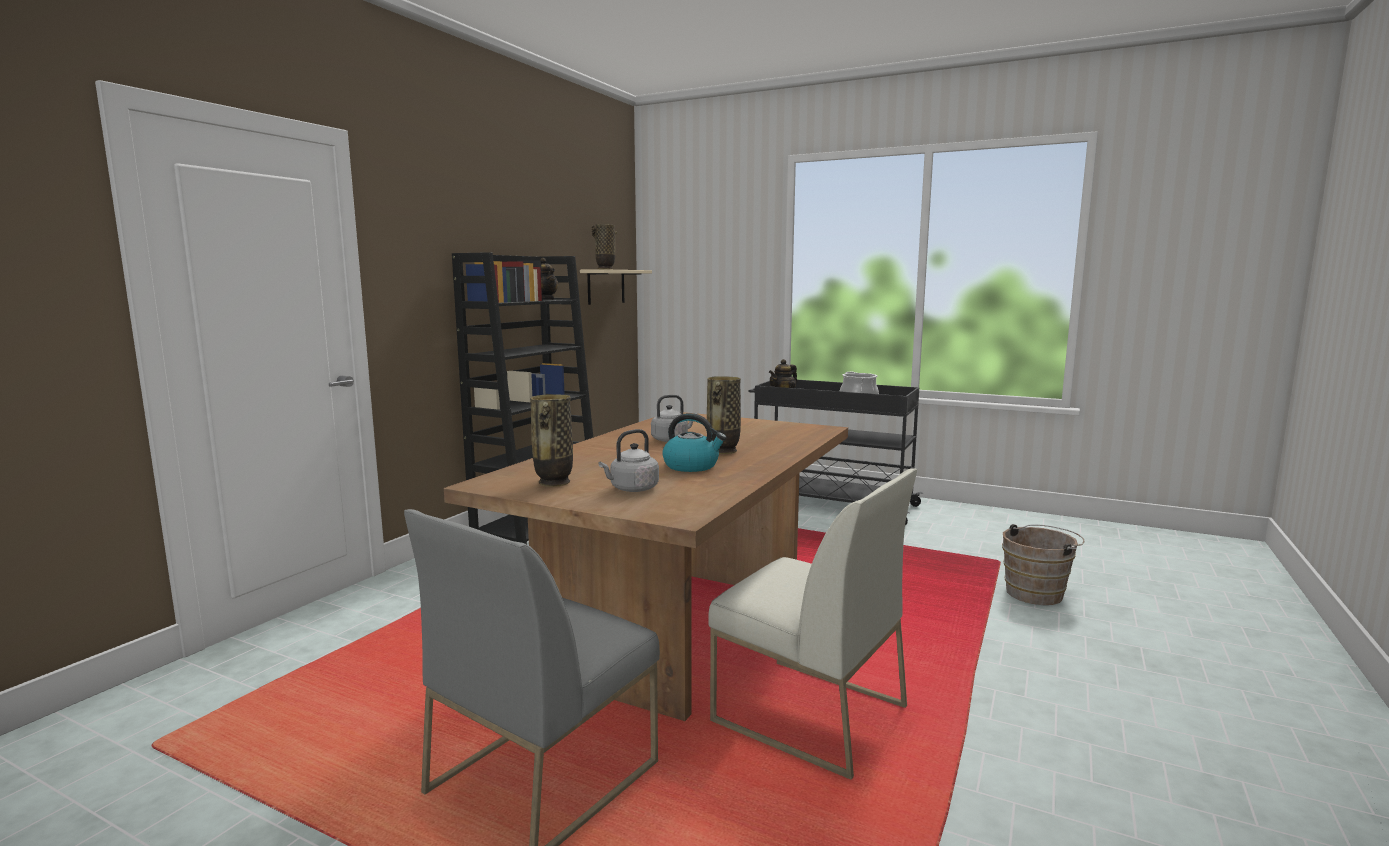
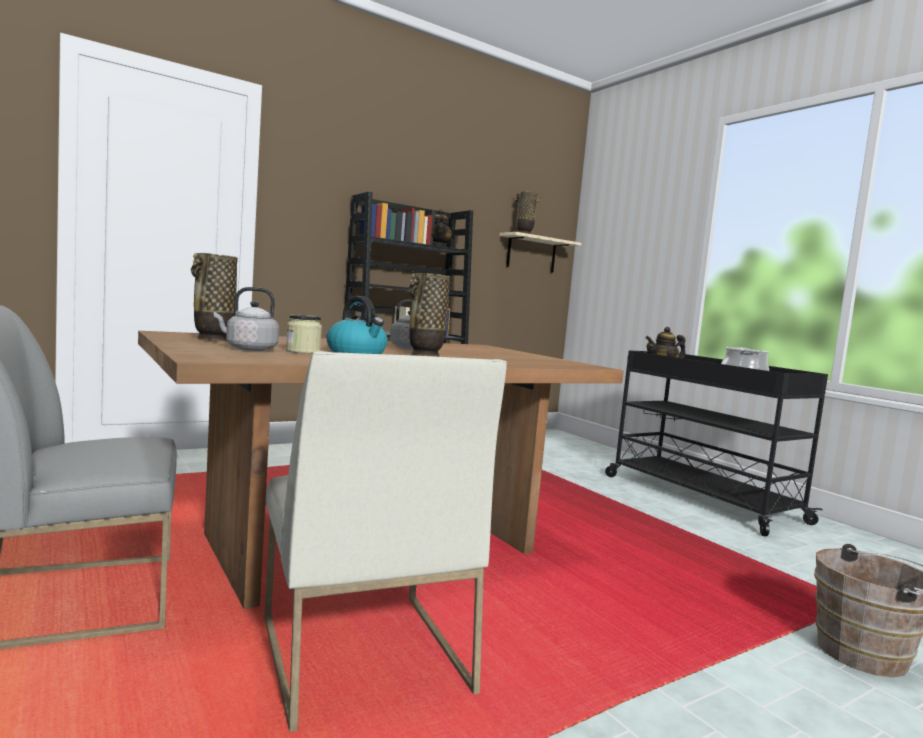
camera: 30 degrees right, 5 degrees down
(665, 478) = (303, 351): none -> jar

